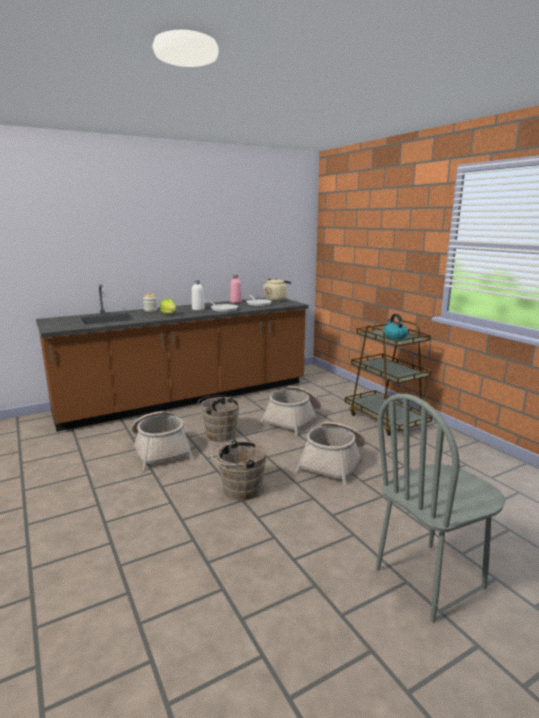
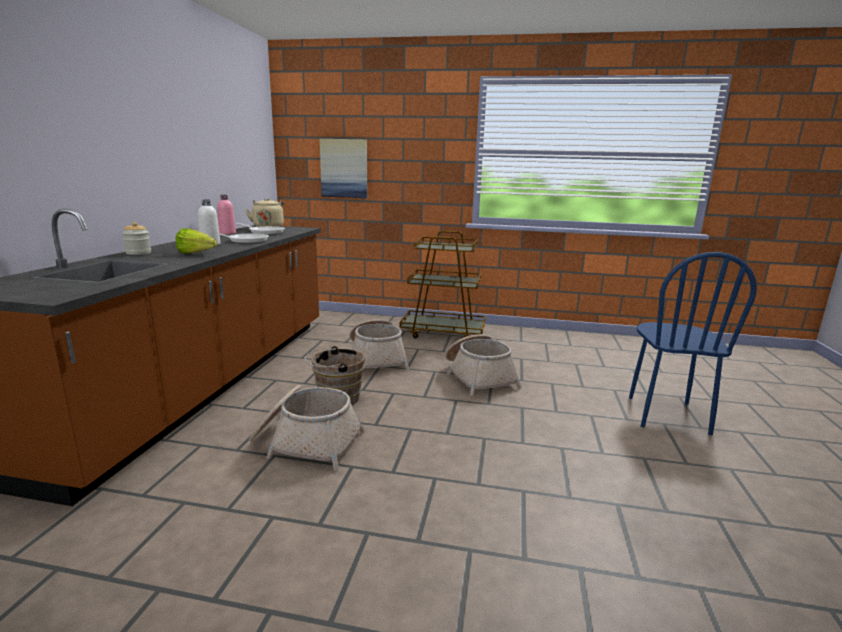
camera: 50 degrees left, 0 degrees up
(239, 490) = (464, 432): brown bucket -> none
(353, 254) = (344, 168): none -> picture
(394, 336) = (450, 246): kettle -> none
(430, 579) = (666, 415): grey chair -> blue chair

